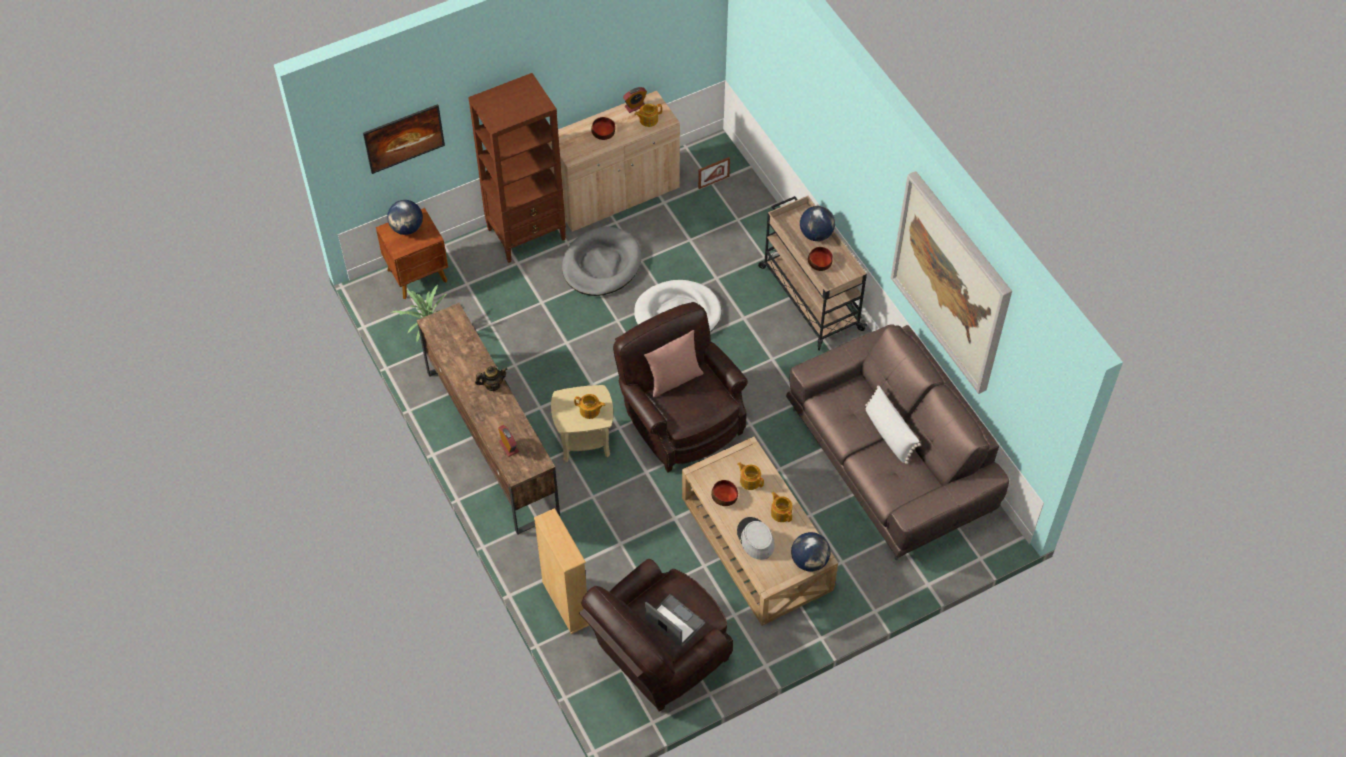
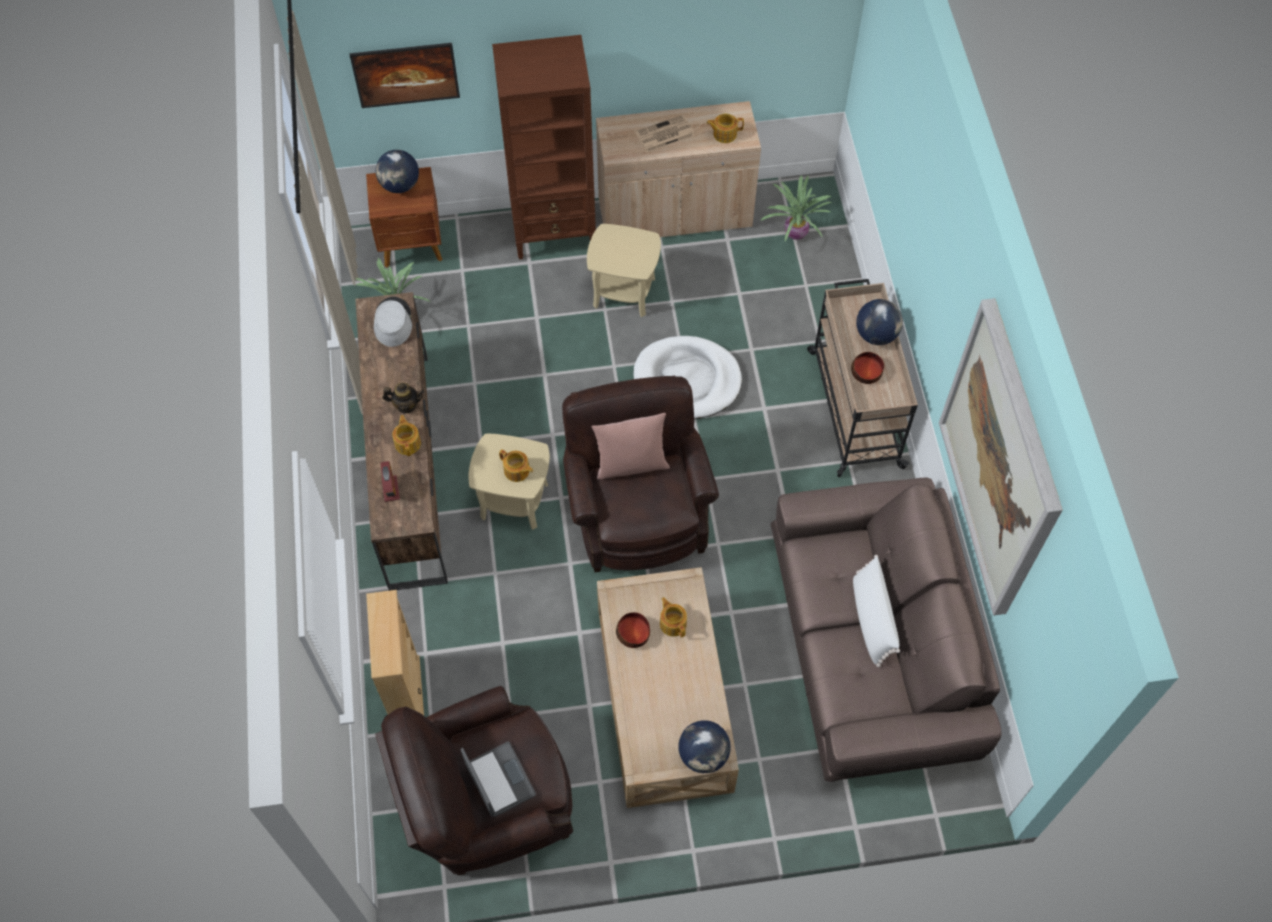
camera: 20 degrees right, 5 degrees up
(601, 264) = (624, 292): grey dog bed -> beige side table
(603, 132) = (664, 134): bowl -> newspaper
(635, 106) = (715, 113): alarm clock -> none
(713, 182) = (795, 232): picture frame -> potted plant
(755, 539) = (648, 702): grey hat -> grey hat (392, 322)
(781, 512) = (694, 678): teapot -> teapot (408, 443)

